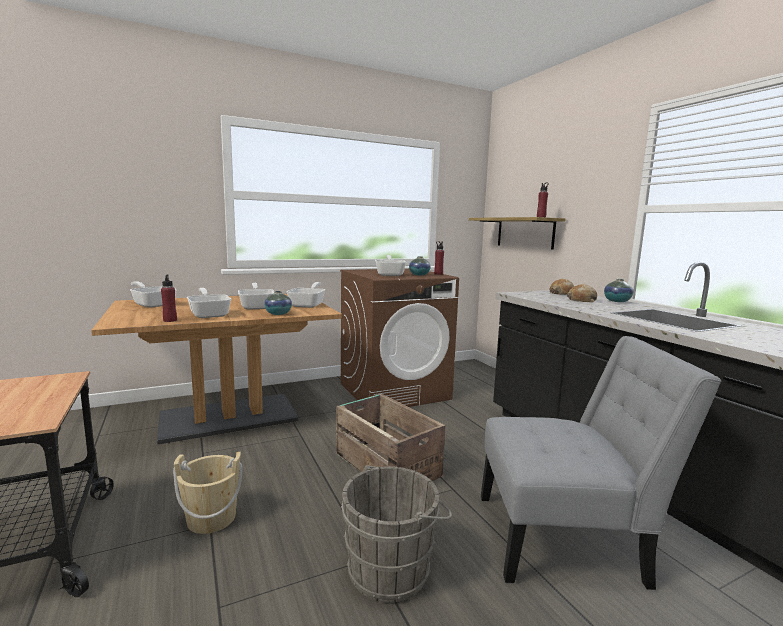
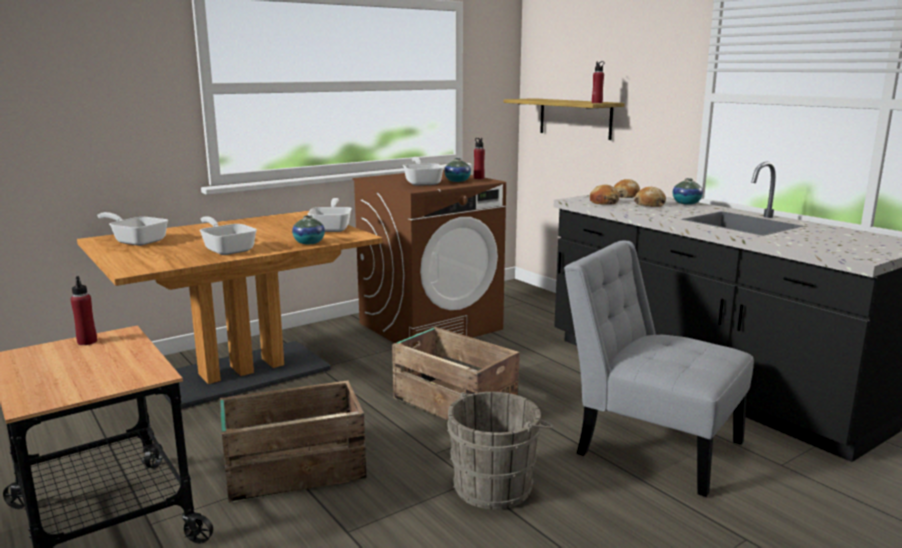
camera: 10 degrees left, 5 degrees up
(170, 320) = (191, 260): red bottle -> red bottle (87, 342)
(211, 518) = (292, 470): beige bucket -> crate
(257, 306) = (272, 234): frying pan -> none
(539, 296) = (604, 202): none -> bread
(567, 538) = (650, 444): grey chair -> grey chair turned 135 degrees counterclockwise

